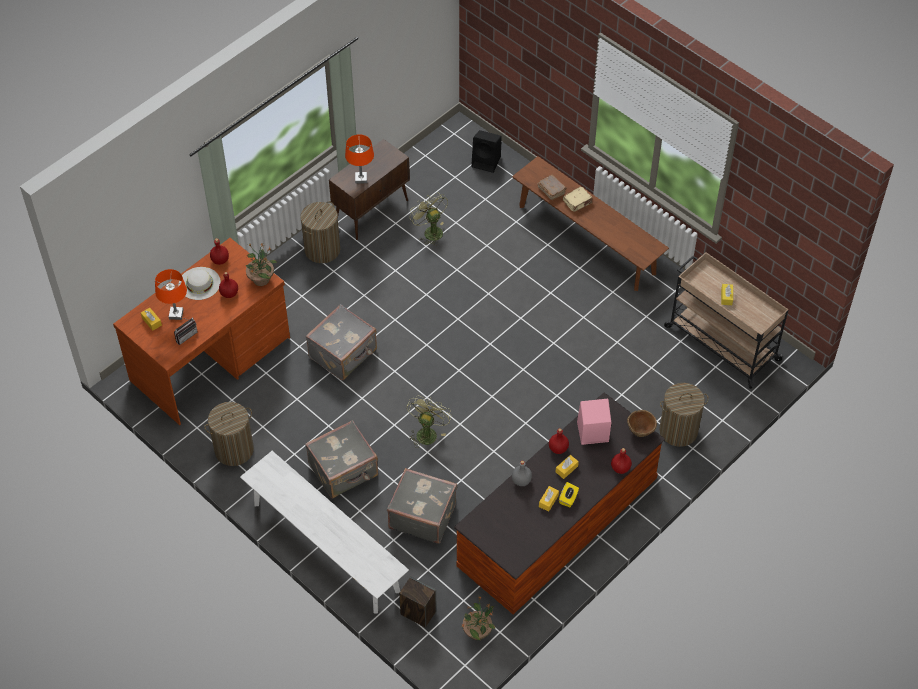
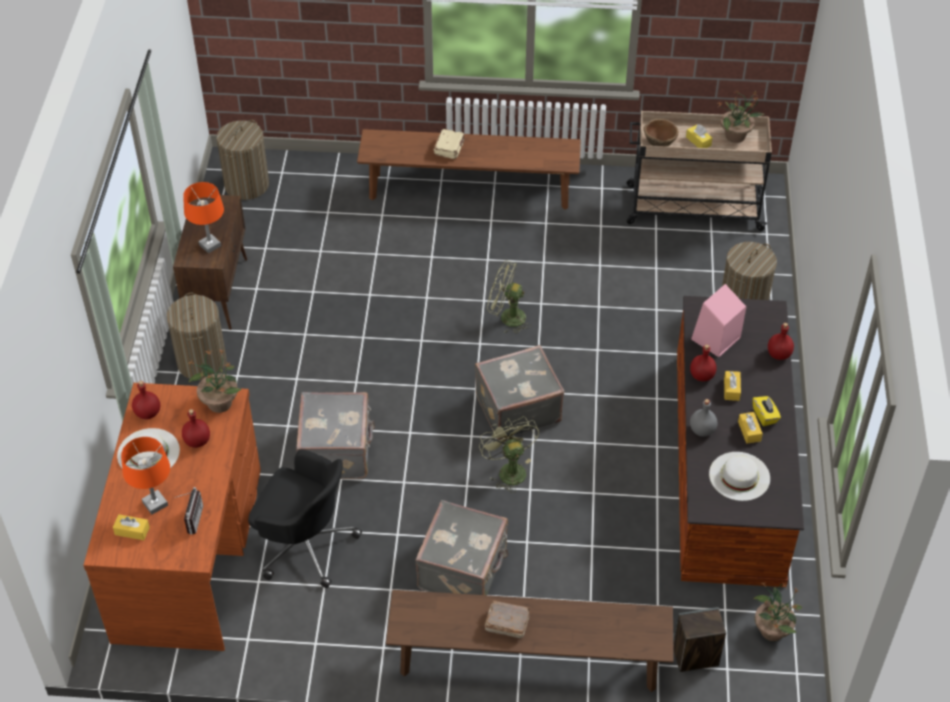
camera: 40 degrees left, 5 degrees down
(234, 449) = (317, 632): laundry basket -> laundry basket (246, 185)
(274, 396) = (304, 544): none -> black office chair
(325, 547) = (528, 661): white bench -> brown bench
(422, 515) = (593, 555): grey suitcase -> grey suitcase (517, 408)
(430, 231) = (302, 275): green fan -> green fan (507, 317)
(487, 161) = (292, 177): black speaker -> none
(512, 522) = (739, 476): none -> white hat
(551, 190) = (411, 152): brown book -> brown book (506, 623)
(640, 430) = (757, 307): brown bowl -> brown bowl (659, 144)
(756, 309) = (736, 136): none -> potted plant

